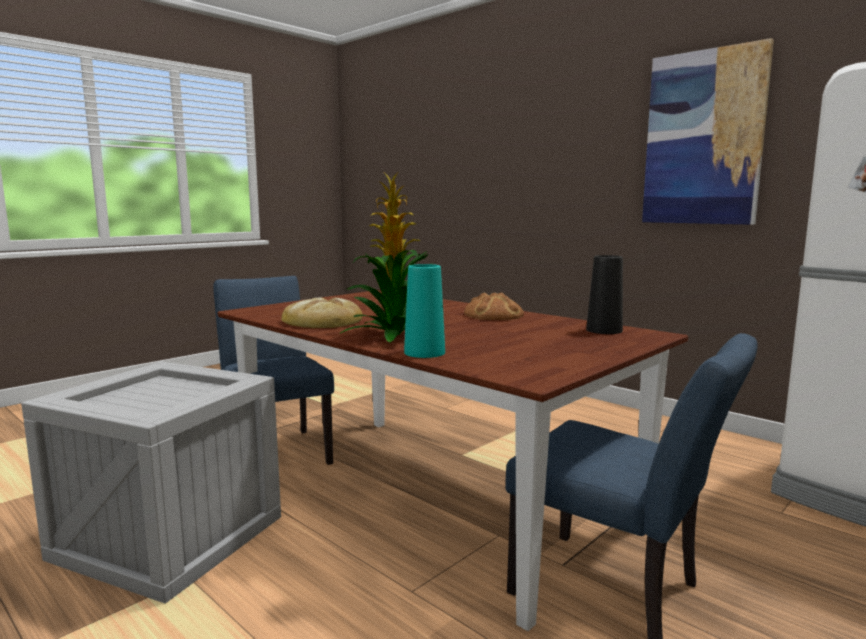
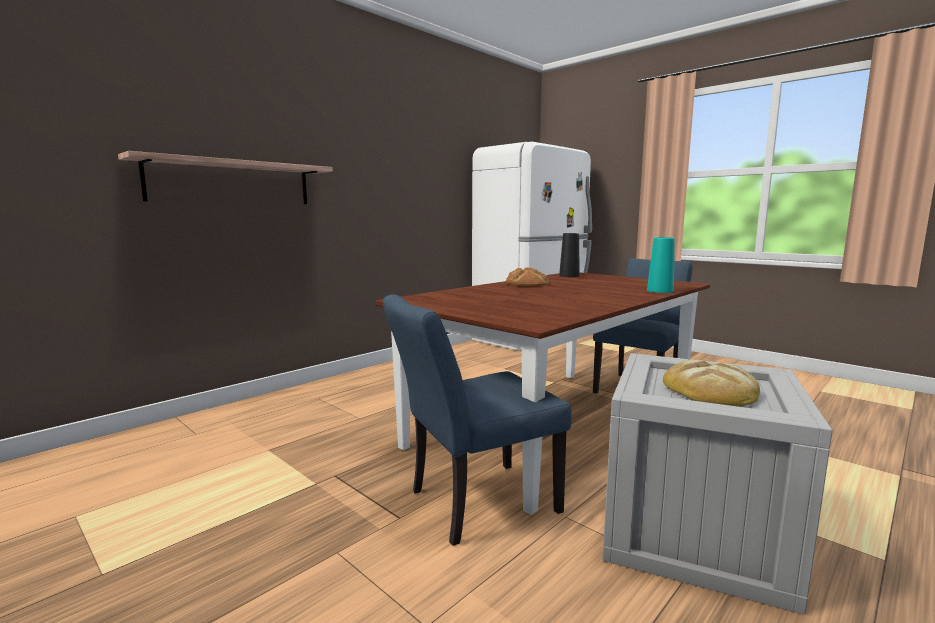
camera: 90 degrees left, 0 degrees up
(323, 321) = (579, 304): bread -> bread (710, 390)
(393, 335) = (618, 294): potted plant -> none
(491, 187) = (232, 182): none -> shelf
(703, 138) = (414, 162): picture -> none

